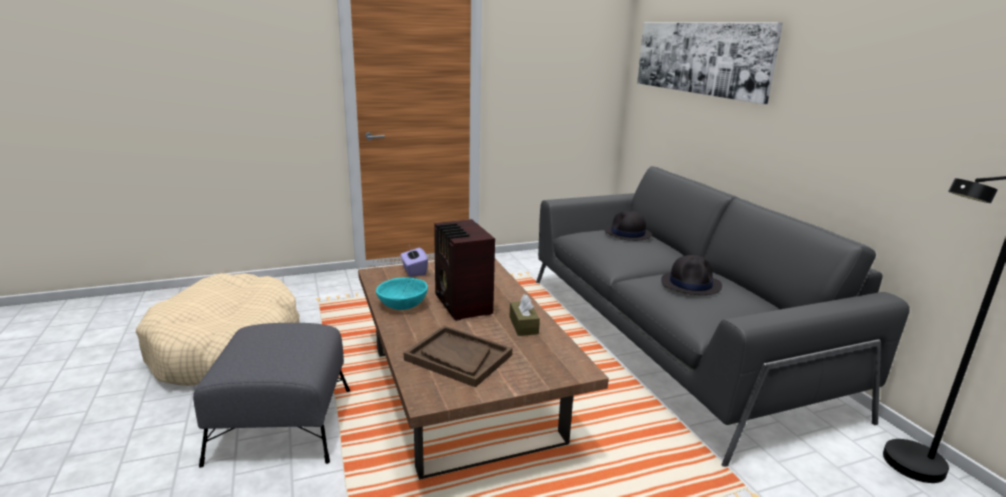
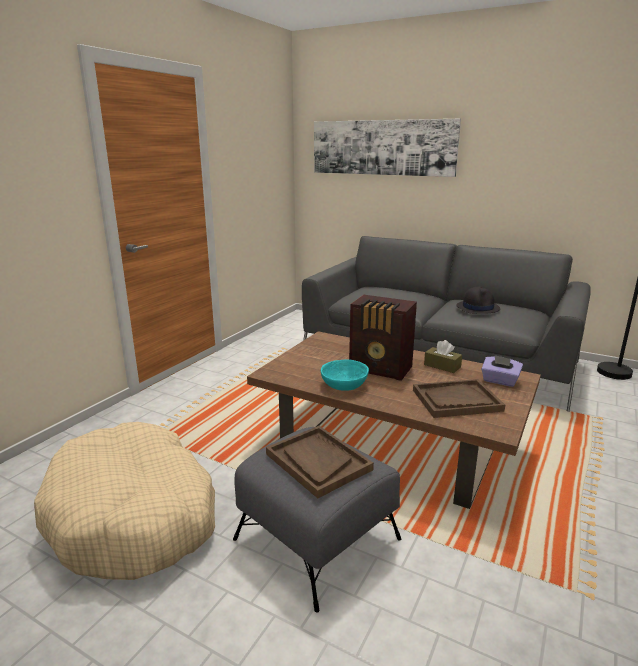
camera: 40 degrees left, 0 degrees up
(269, 348) = (318, 462): none -> brown tray
(414, 271) = (293, 361): purple tissue box -> purple tissue box (499, 381)
(627, 234) = (382, 289): black hat -> none

